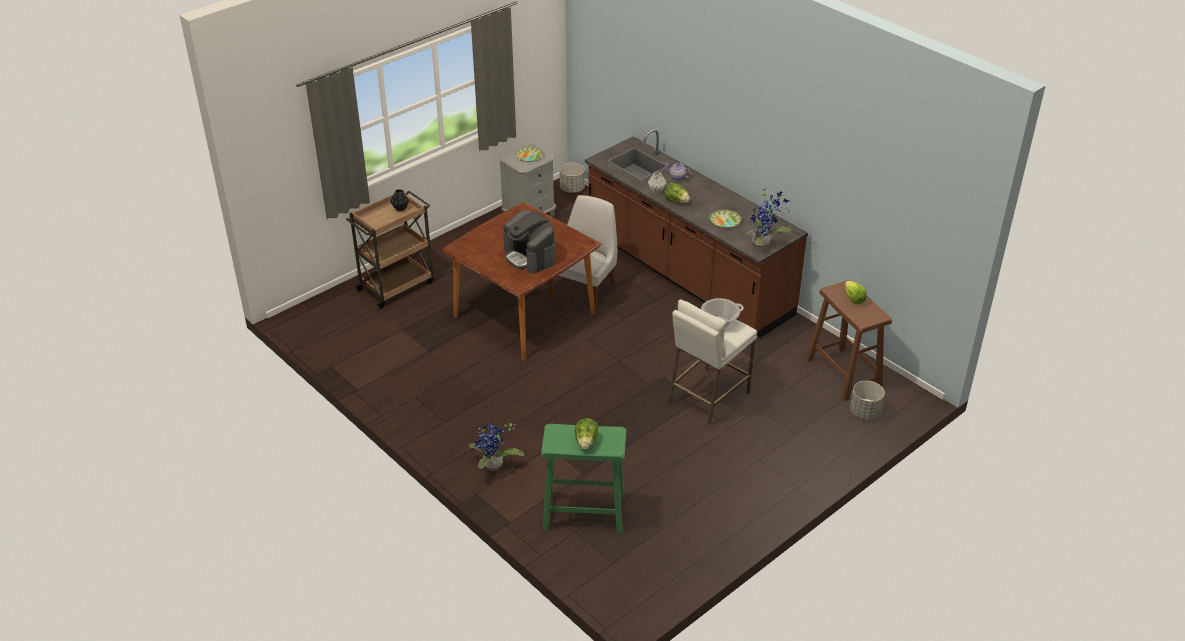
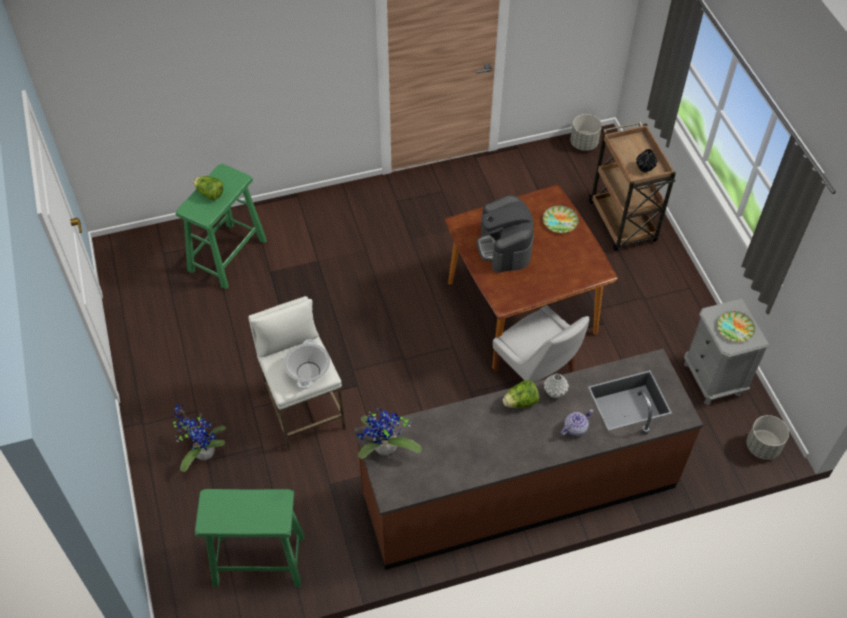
camera: 115 degrees right, 15 degrees up
(493, 467) = (320, 215): potted plant -> potted plant (202, 452)
(530, 256) = (504, 247): coffee machine -> coffee machine turned 90 degrees counterclockwise
(725, 221) = (452, 434): plate -> plate (560, 221)
(843, 373) = (259, 560): brown stool -> green stool
(853, 299) = (253, 513): lettuce -> none
(865, 412) = (191, 544): grey planter -> grey planter (584, 143)

